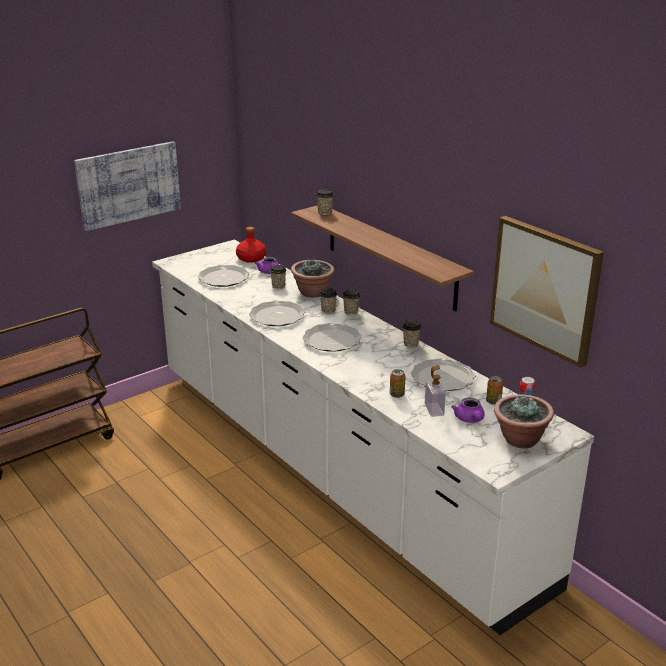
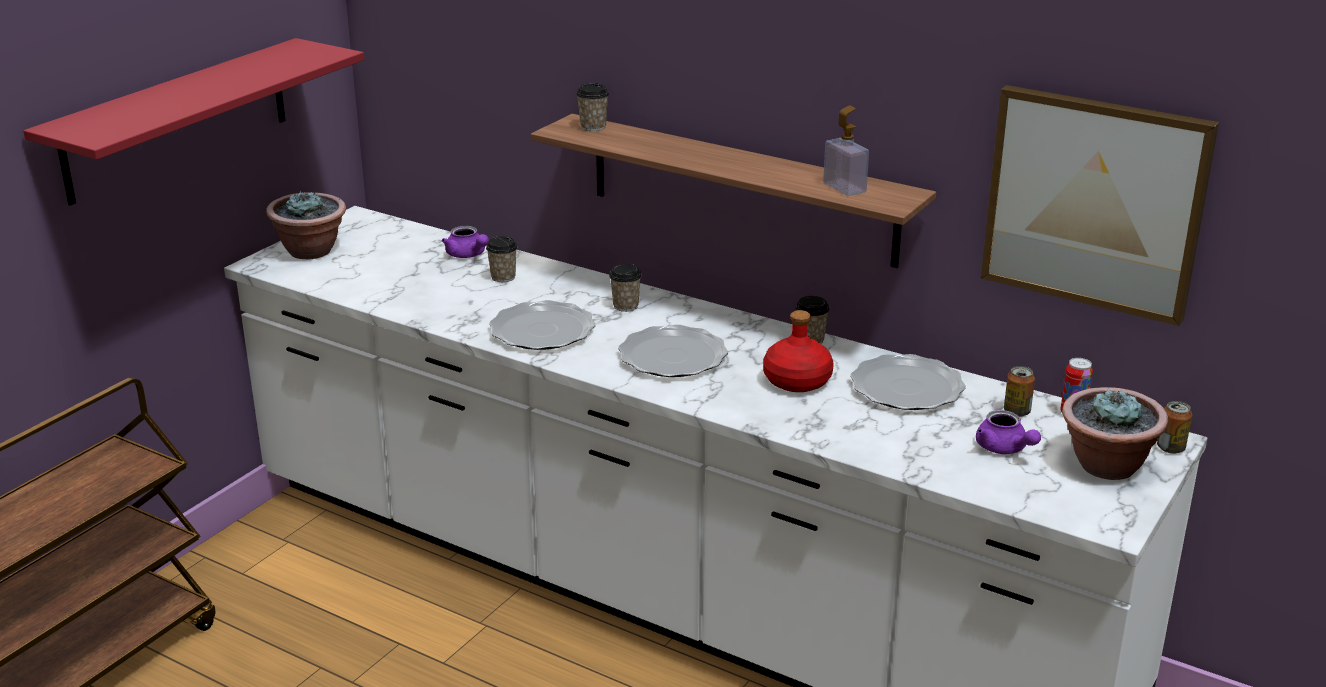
camera: 20 degrees left, 0 degrees up
(128, 184) = (177, 120): picture -> red shelf
(223, 278) = (389, 278): plate -> none
(251, 258) = (413, 235): red bottle -> red bottle (796, 381)
(313, 293) = (574, 279): potted plant -> potted plant (311, 251)
(351, 312) = (667, 302): cup -> none
(397, 395) = (855, 430): can -> can (1171, 448)
(434, 409) = (935, 443): soap dispenser -> soap dispenser (844, 188)

